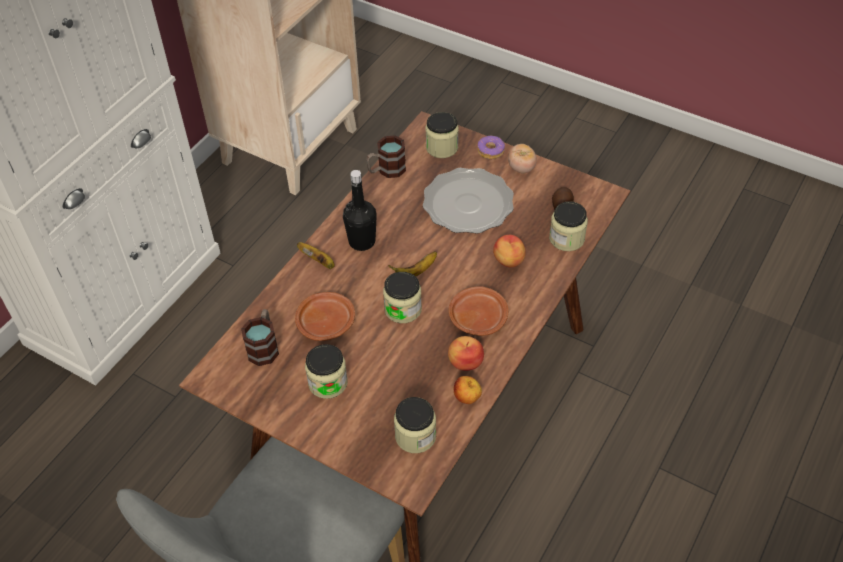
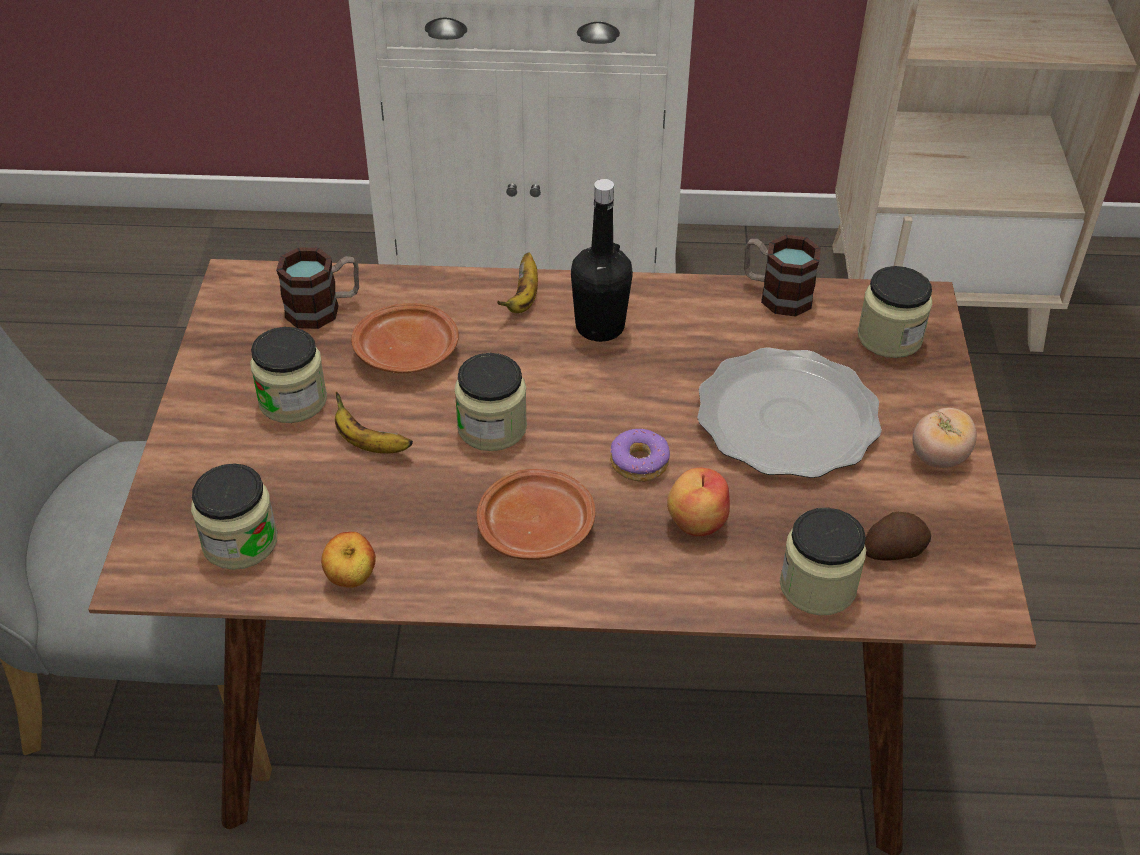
camera: 60 degrees right, 5 degrees down
(415, 272) = (582, 412): banana -> banana (369, 444)
(465, 362) = (428, 548): apple -> none
(490, 151) = (941, 401): donut -> donut (639, 463)

